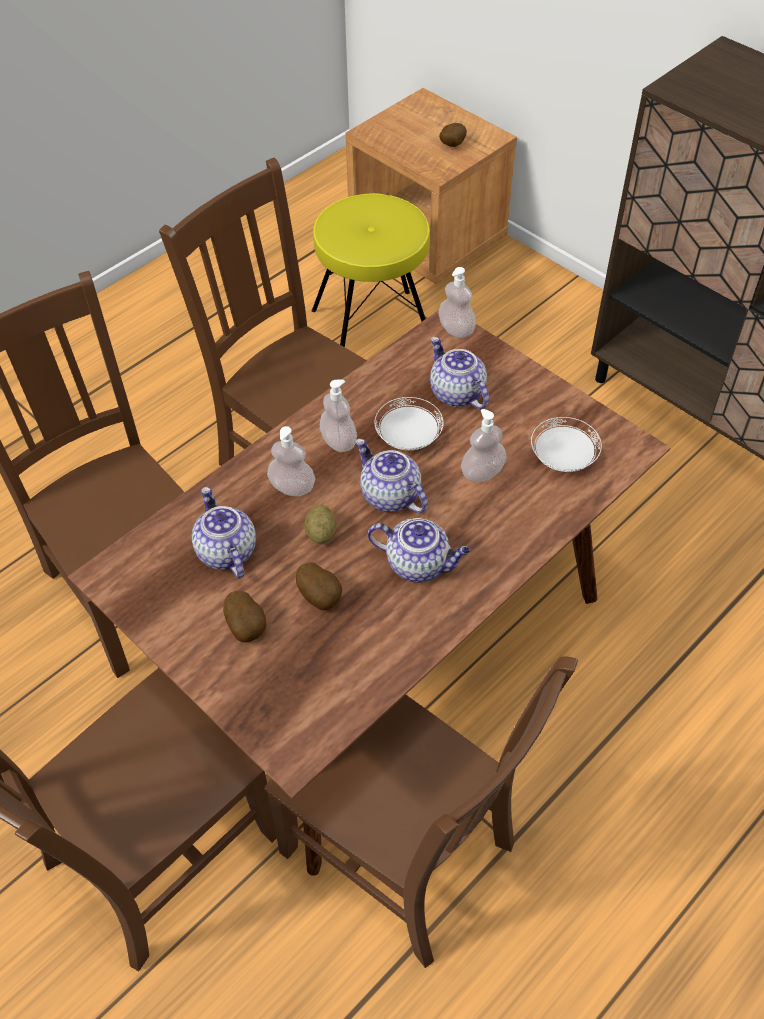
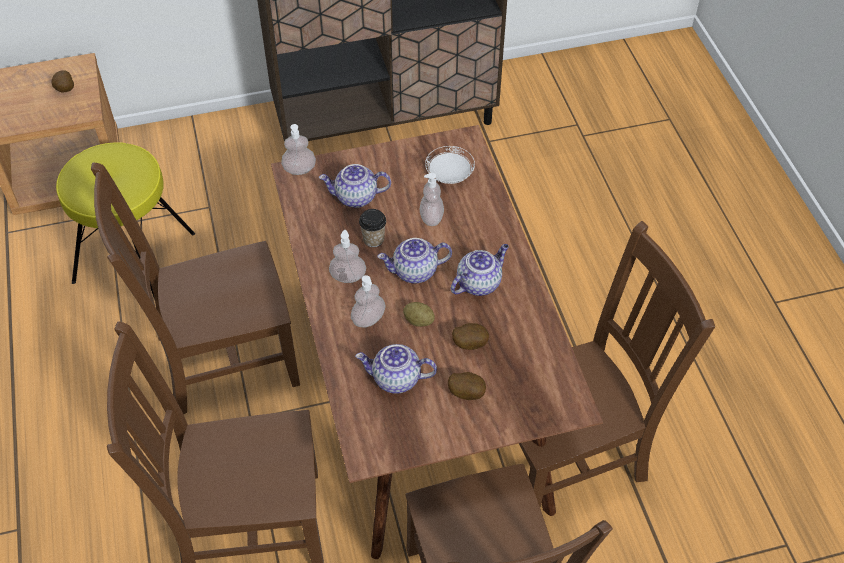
camera: 60 degrees left, 0 degrees up
(408, 437) = (373, 239): white plate -> cup

